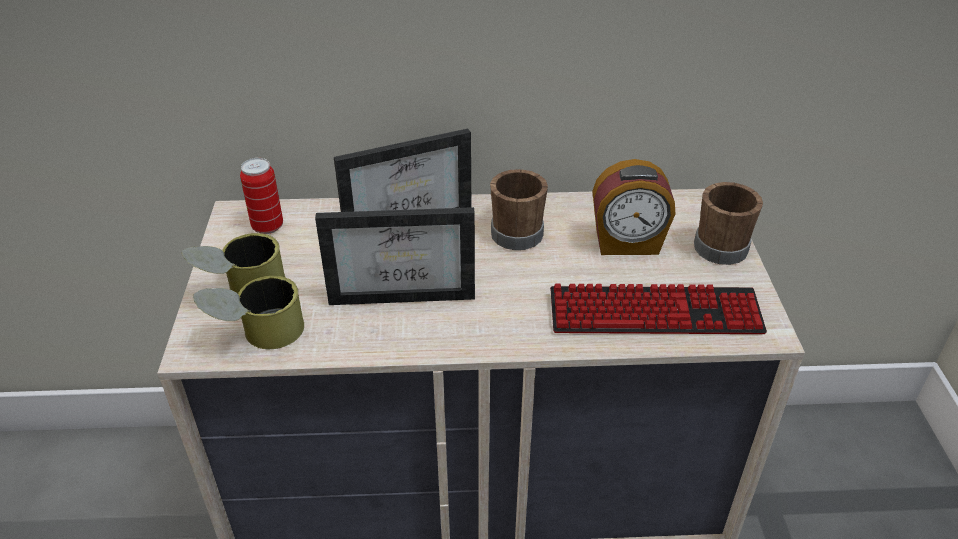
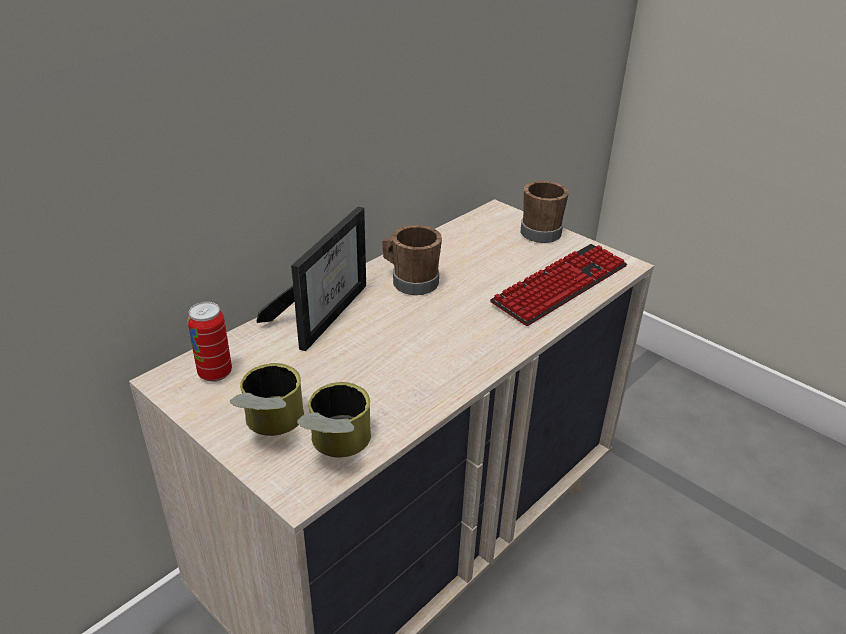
camera: 45 degrees left, 5 degrees down
(405, 289) = (395, 355): picture frame -> none
(627, 244) = (489, 255): alarm clock -> none

